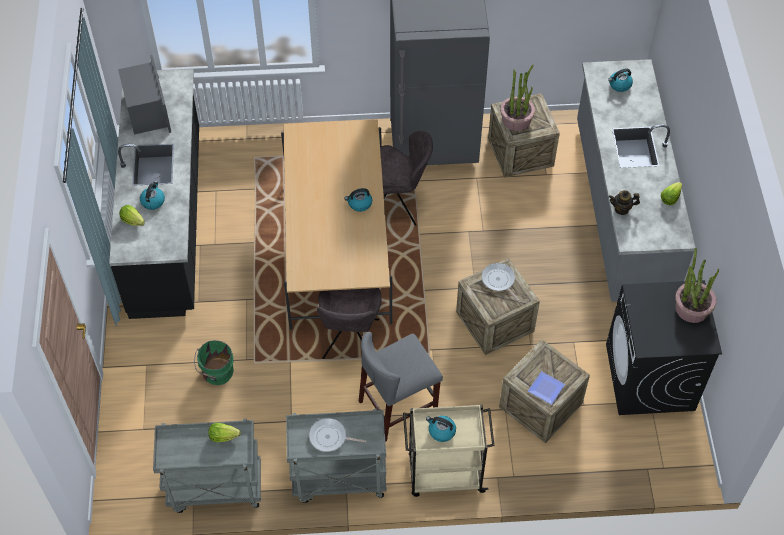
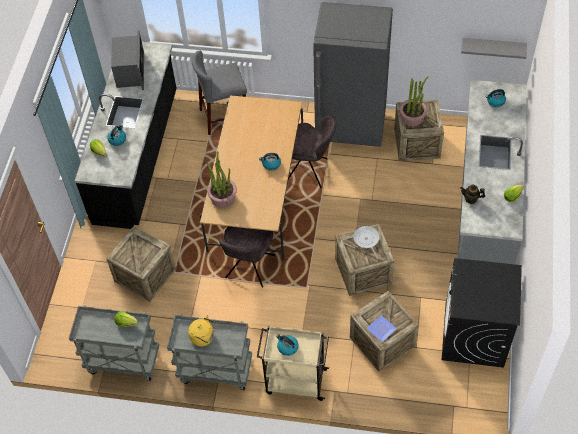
camera: 15 degrees right, 0 degrees up
(217, 372) = (145, 275): green bucket -> crate
(330, 437) = (204, 337): frying pan -> yellow kettle
(398, 408) = (272, 325): grey stool -> grey stool (224, 117)
(606, 18) = (493, 47): none -> grey shelf
(692, 308) = (505, 285): potted plant -> potted plant (223, 197)

